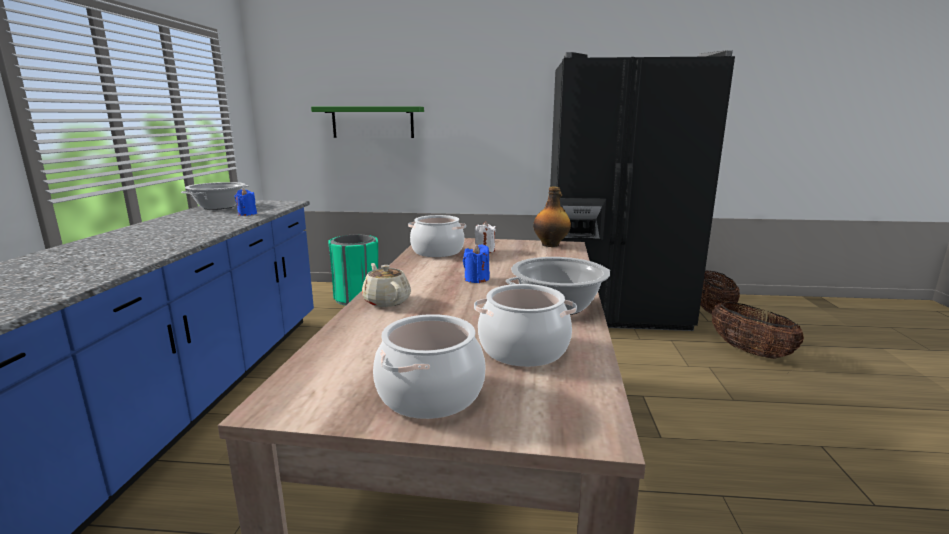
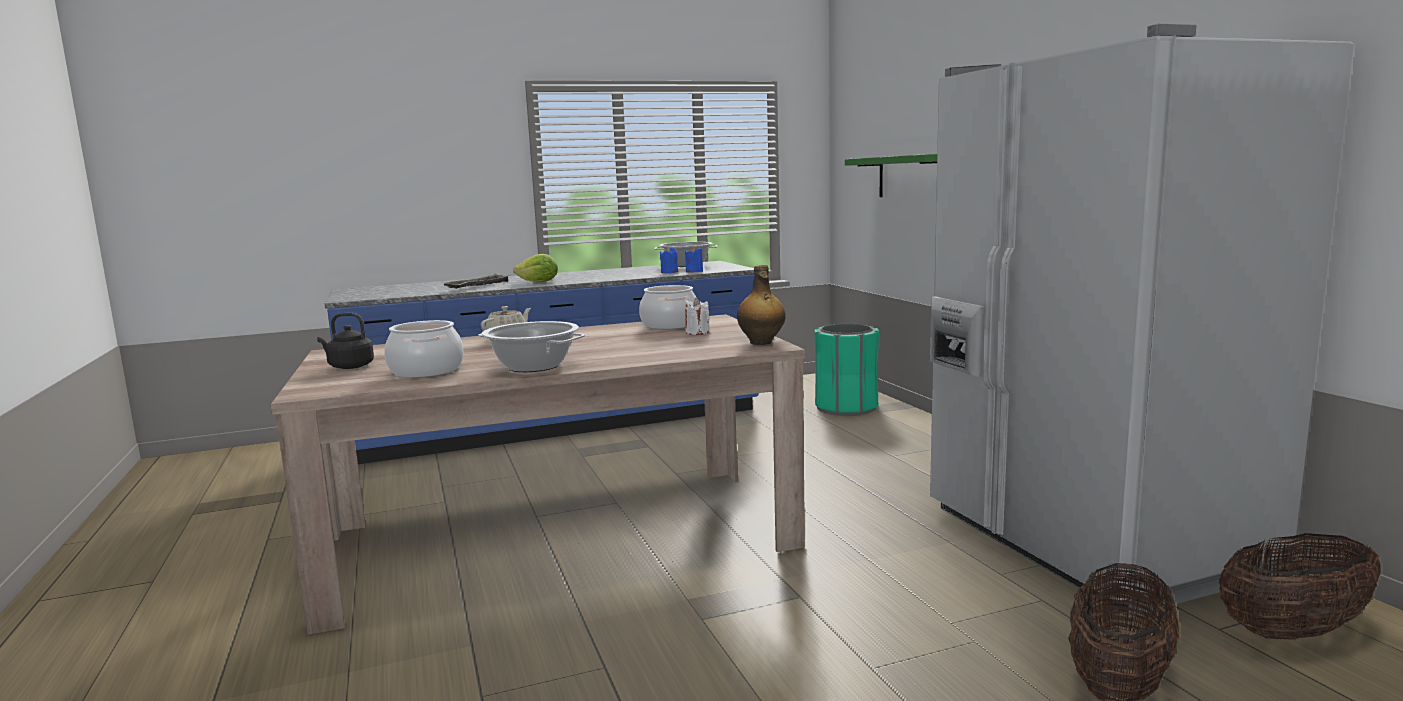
camera: 65 degrees right, 5 degrees down
(85, 268) = (478, 286): none -> tray
(157, 247) = (538, 282): none -> lettuce
(430, 394) = (349, 366): cooking pot -> black kettle
(476, 279) = (589, 343): blue candle -> blue candle (694, 271)
(613, 310) = (1091, 539): black fridge -> white fridge

